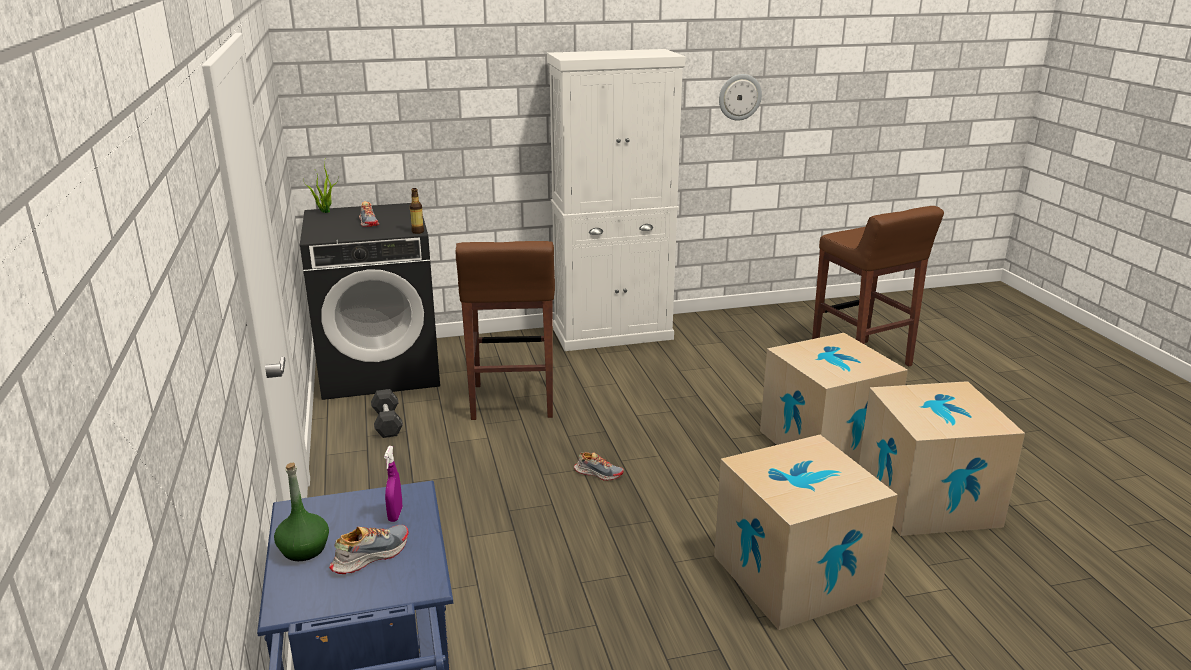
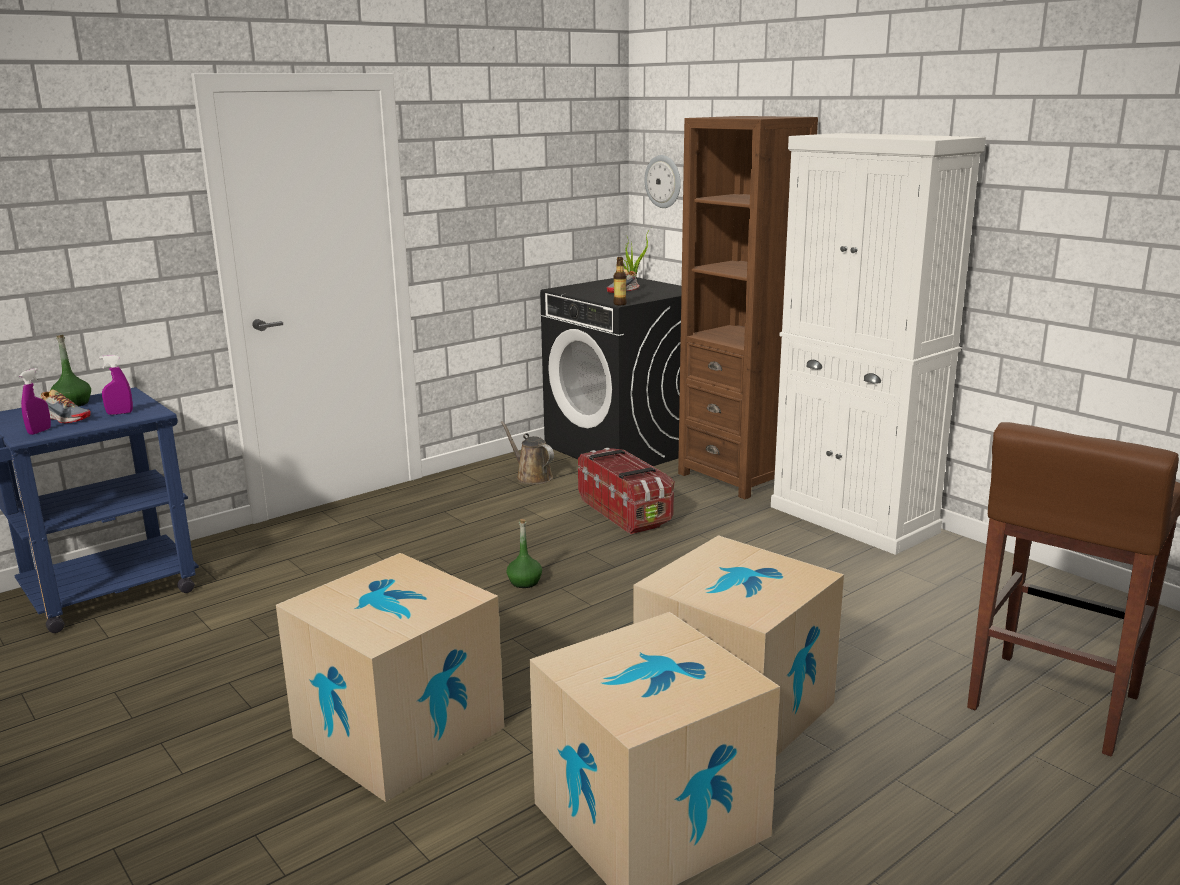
camera: 65 degrees right, 5 degrees down
(387, 423) = (531, 477): black dumbbell -> brown watering can
(413, 574) = (39, 431): none -> purple spray bottle
(498, 346) = (737, 477): none -> brown bookcase
(512, 402) = (625, 511): brown stool -> storage box
(598, 473) = (524, 582): shoe -> green bottle
(739, 97) = (1107, 225): wall clock -> wall clock (663, 181)

